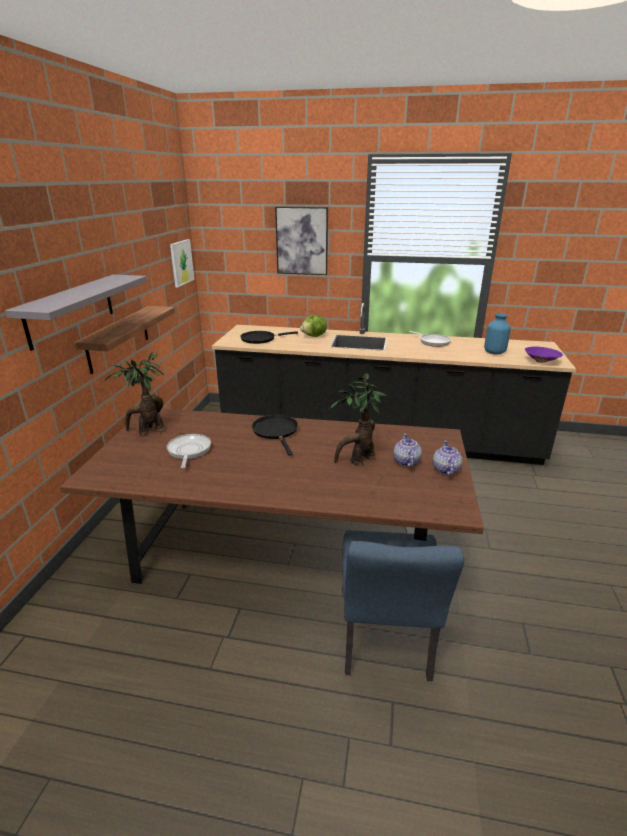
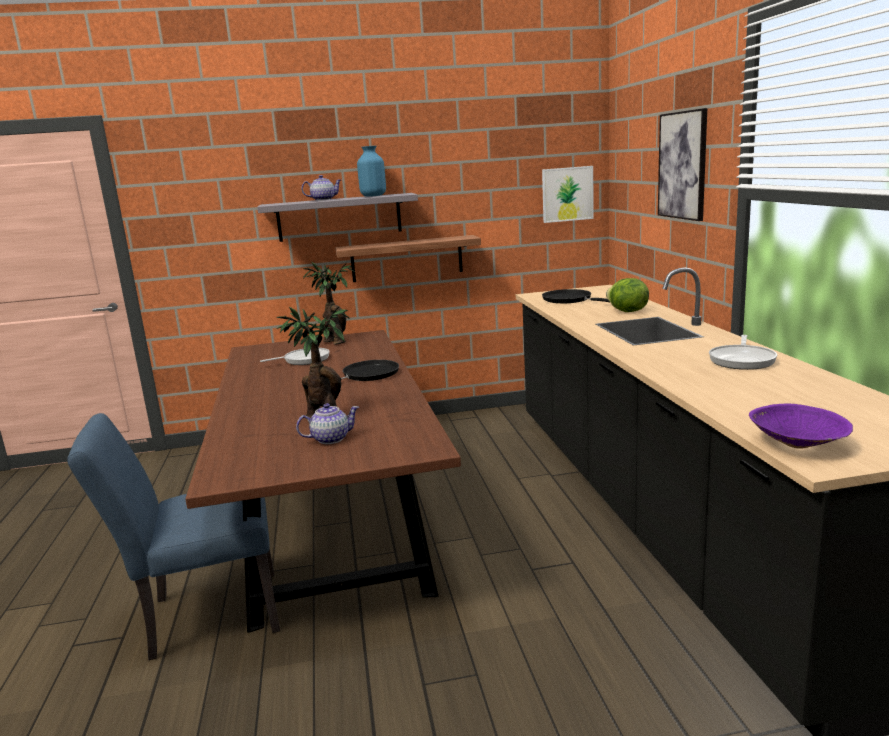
camera: 70 degrees right, 10 degrees down
(445, 470) = (320, 462): teapot -> teapot (323, 199)
(494, 352) = (773, 403): blue vase -> blue vase (373, 196)

